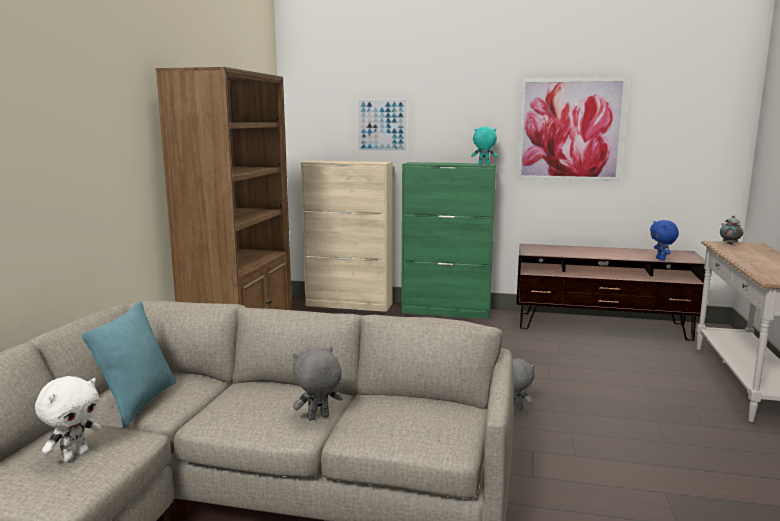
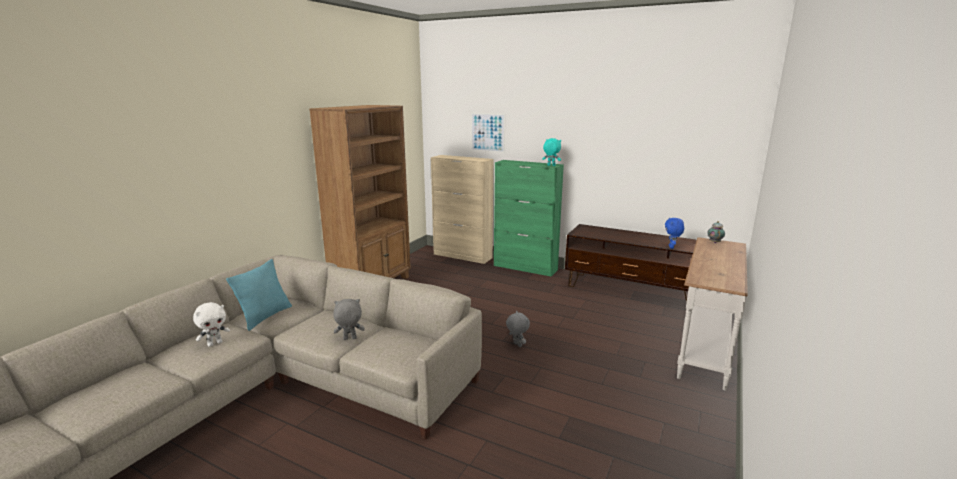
camera: 15 degrees right, 5 degrees up
(570, 130) = (619, 142): picture -> none

